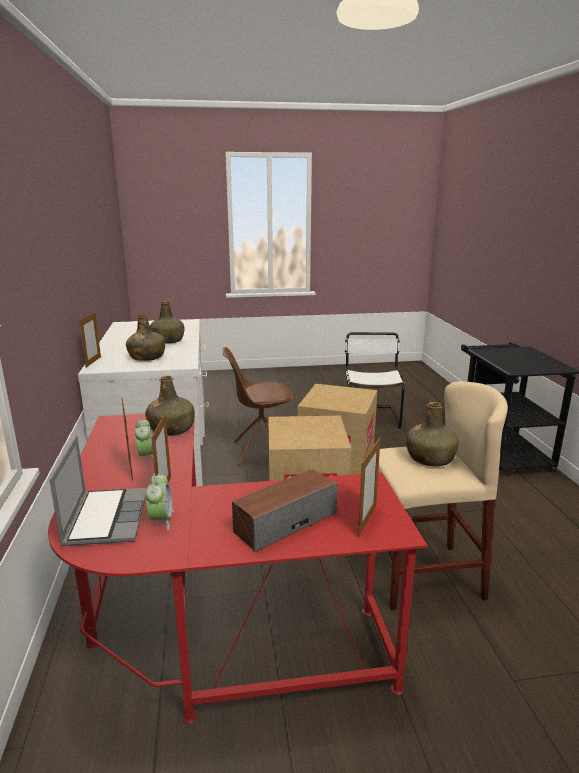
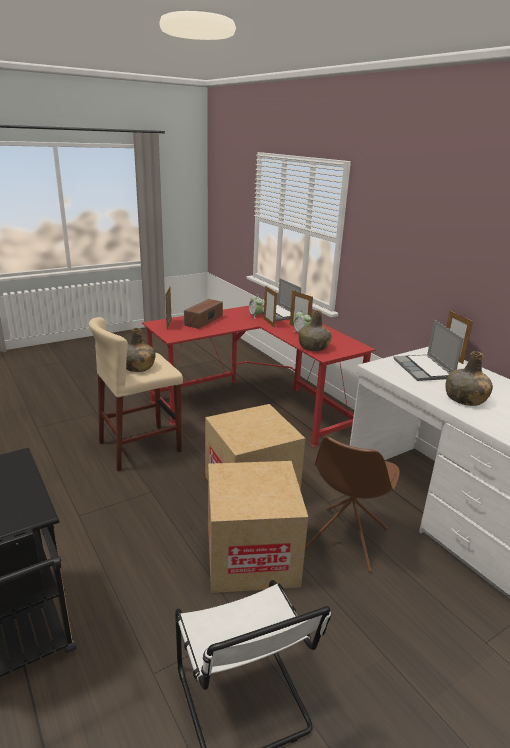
camera: 155 degrees right, 5 degrees up
(147, 357) = (424, 369): green bottle -> laptop
(260, 451) = (346, 539): brown chair -> brown chair turned 150 degrees clockwise

